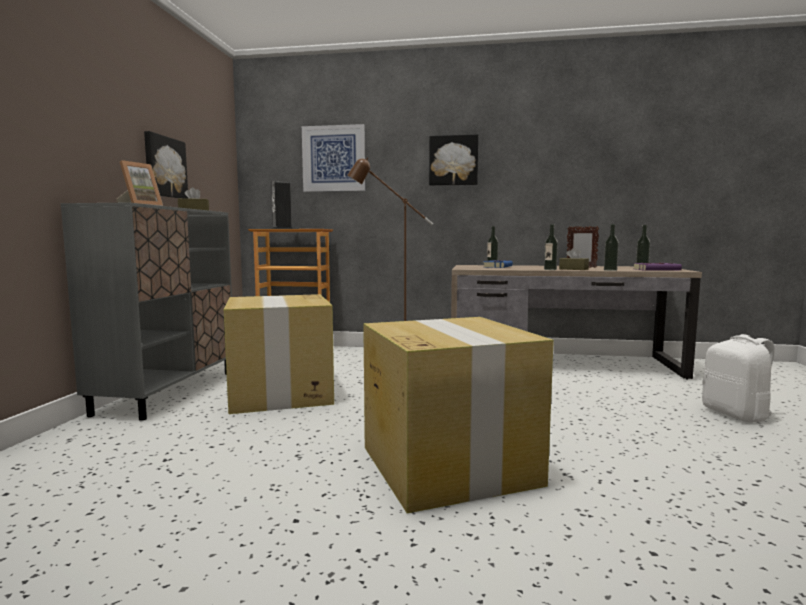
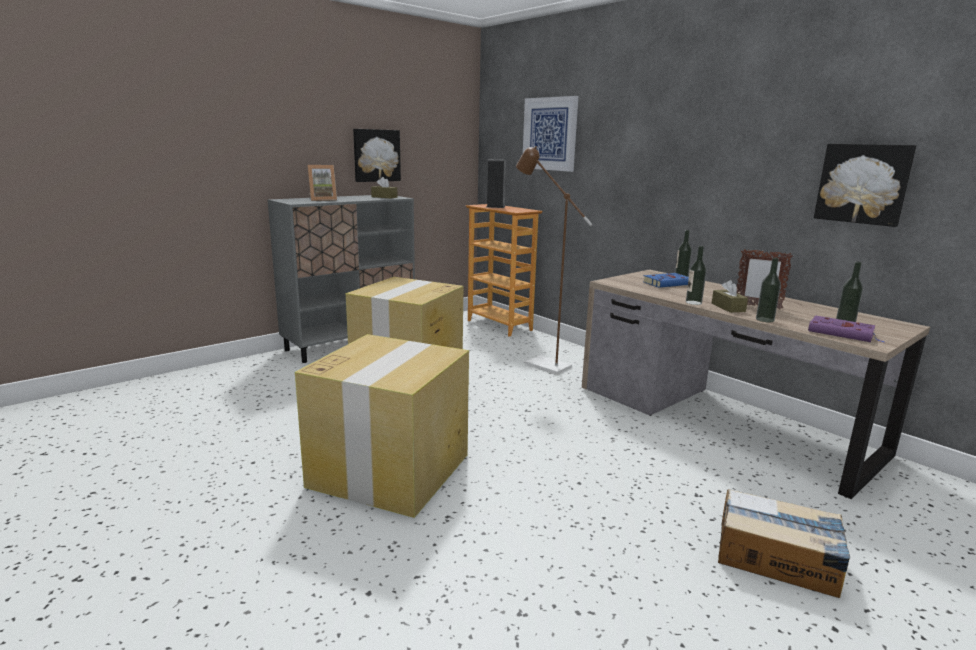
camera: 40 degrees right, 10 degrees up
(453, 160) = (661, 141): picture -> picture (863, 184)
(736, 414) = (777, 558): white backpack -> cardboard box

